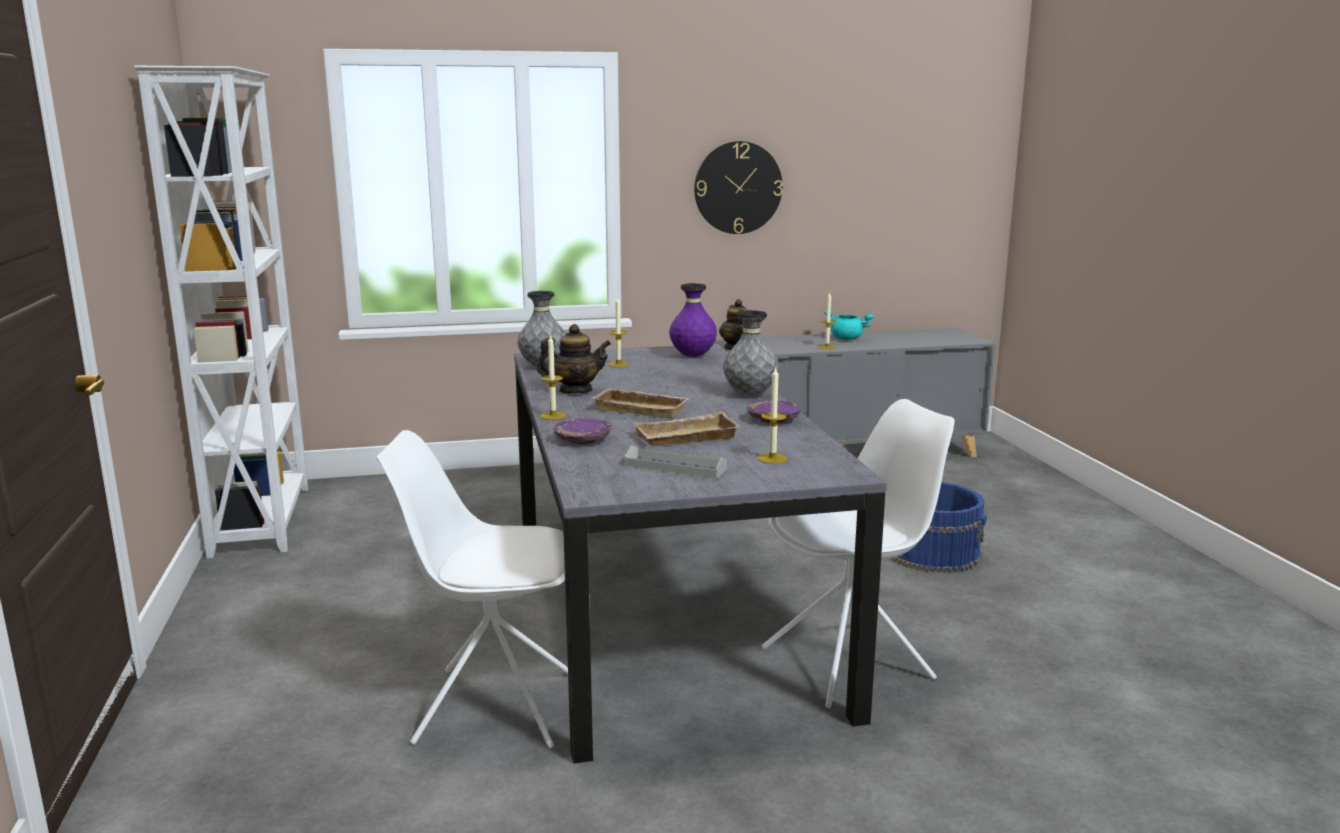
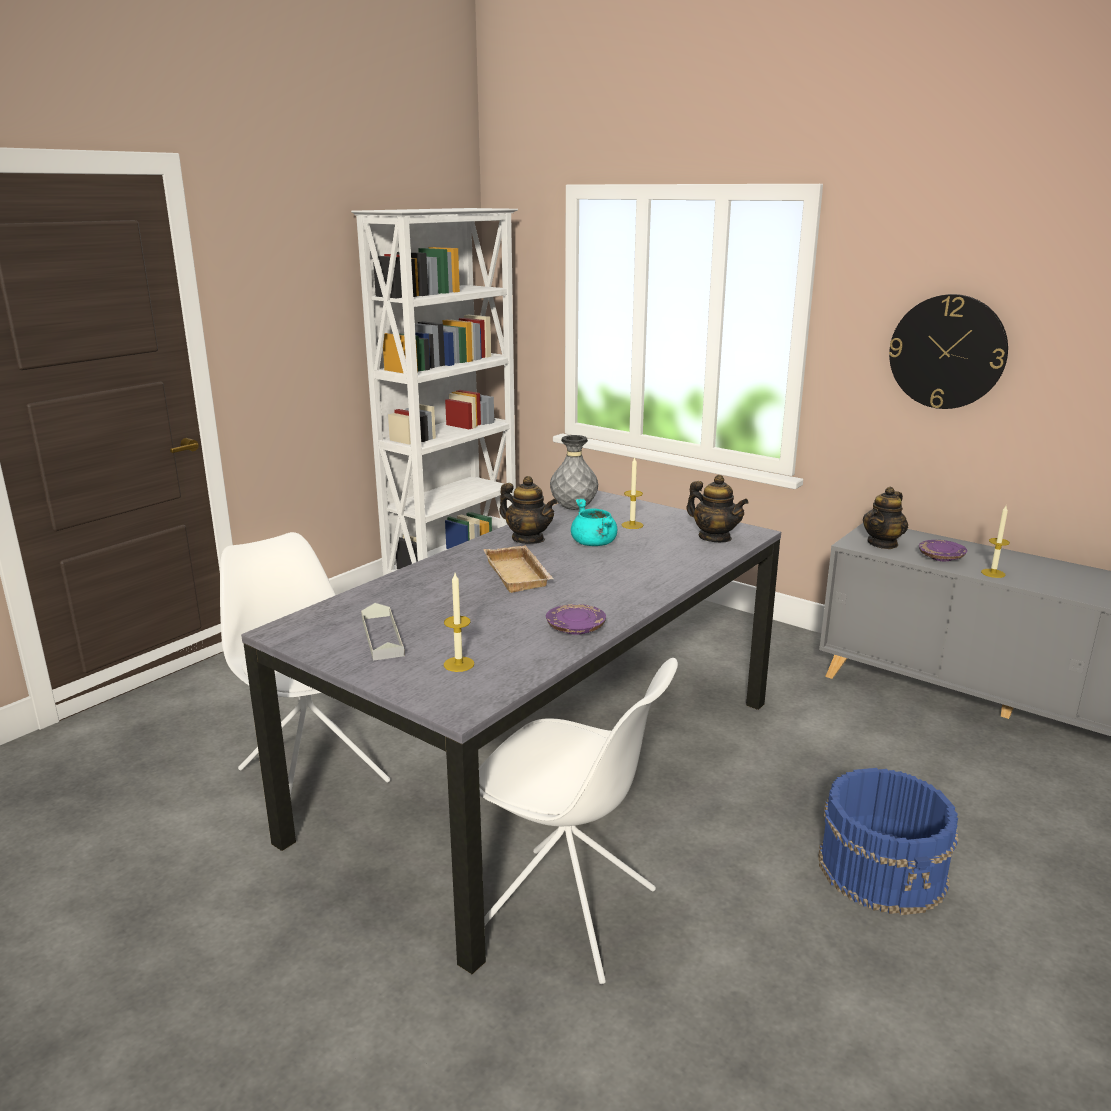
camera: 50 degrees right, 5 degrees up
(553, 416) = (451, 556): candle -> none
(583, 440) = (405, 585): purple plate -> purple plate (941, 557)
(685, 438) = (465, 615): beige tray -> none
(692, 356) = (714, 538): purple vase -> teapot
(749, 395) = (637, 595): grey vase -> none
(847, 339) = (1050, 571): turquoise cooking pot -> turquoise cooking pot (595, 544)

